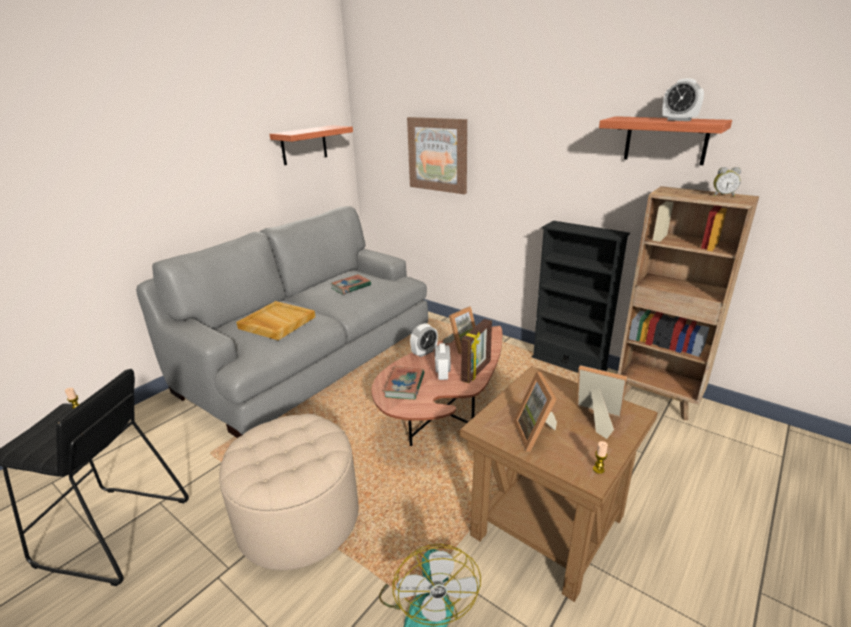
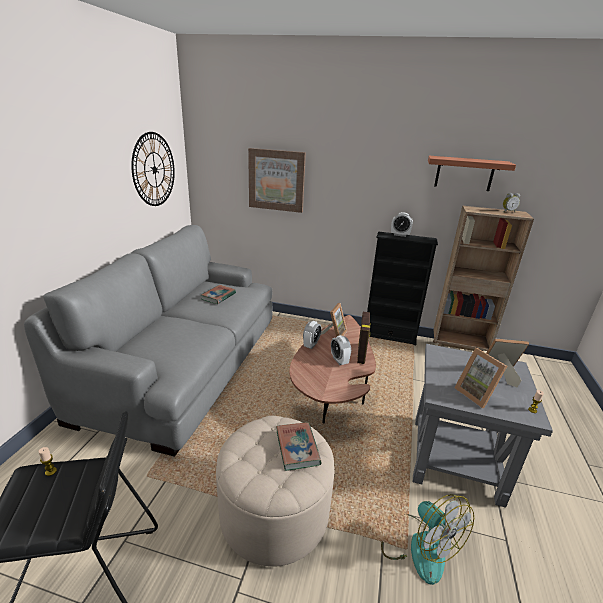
camera: 25 degrees left, 0 degrees up
(276, 323) = (176, 338): beige tray -> none
(304, 145) = (154, 170): shelf -> wall clock
(404, 385) = (318, 375): book -> book (297, 448)
(548, 526) = (456, 459): brown side table -> grey side table
(679, 120) = (481, 160): alarm clock -> alarm clock (400, 235)

